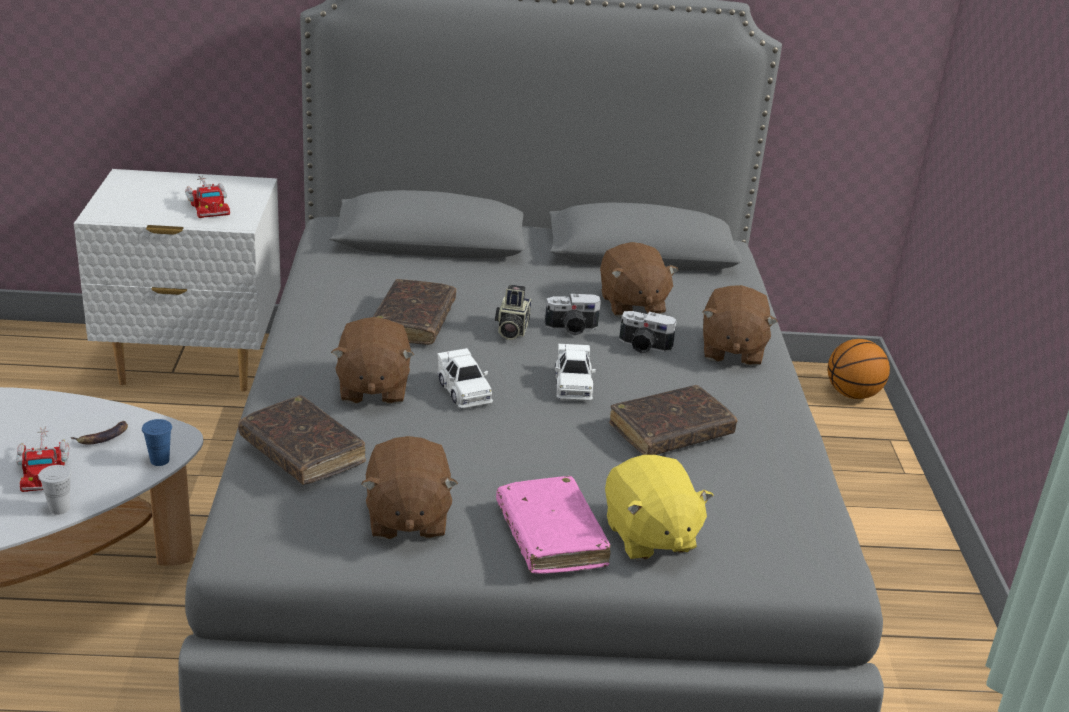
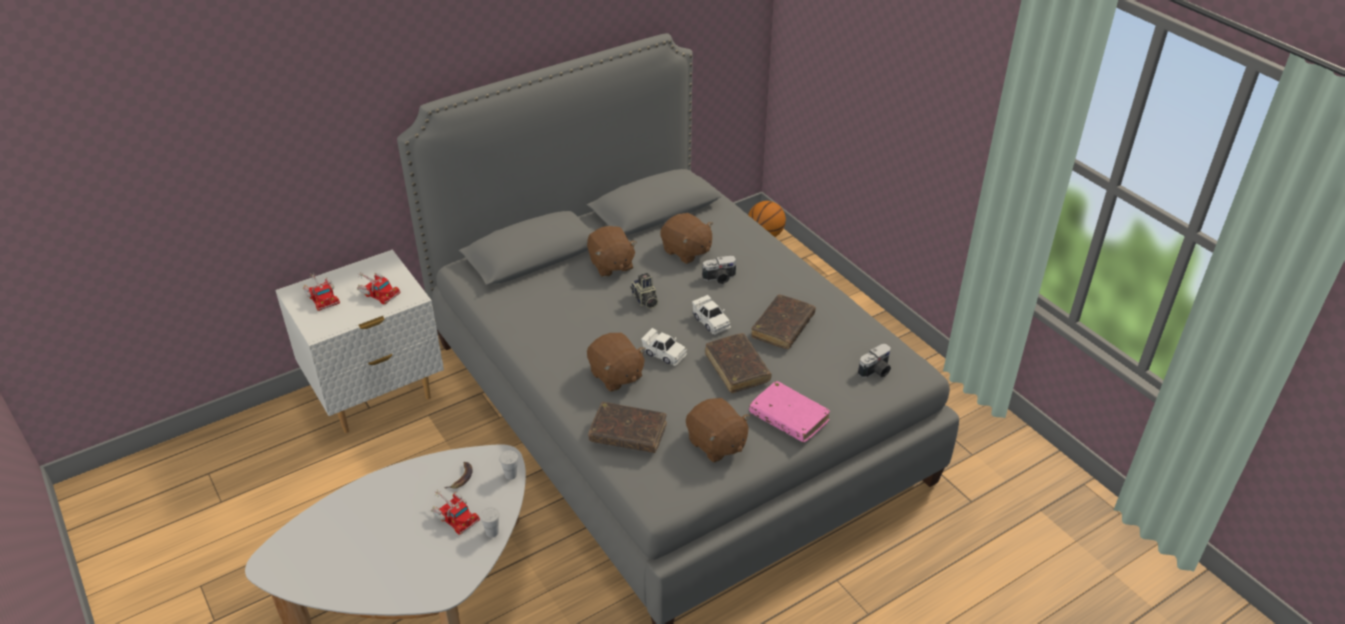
camera: 30 degrees left, 10 degrees up
(148, 189) = (322, 296): none -> toy truck
(159, 460) = (510, 475): blue cup -> white cup
(413, 322) = (589, 320): brown book -> brown book (737, 368)
(572, 328) = (673, 284): camera -> camera (876, 371)
(649, 536) = (829, 394): yellow plush toy -> none
(731, 350) = (763, 259): brown plush toy -> brown plush toy (611, 265)

